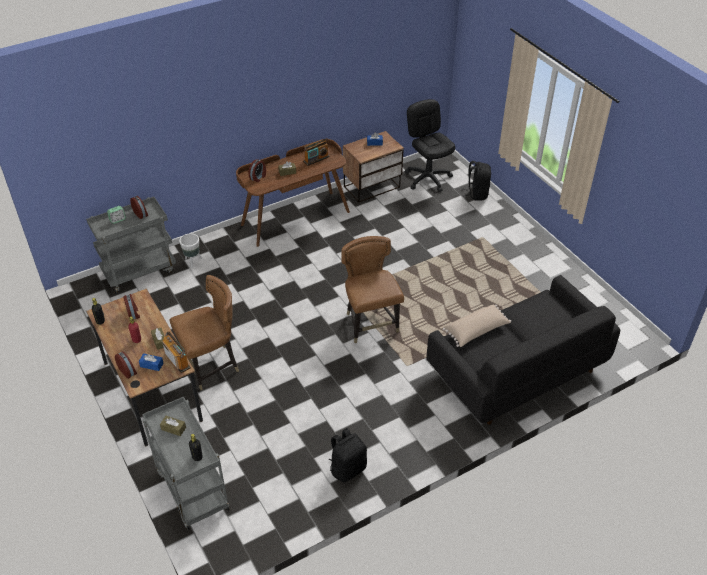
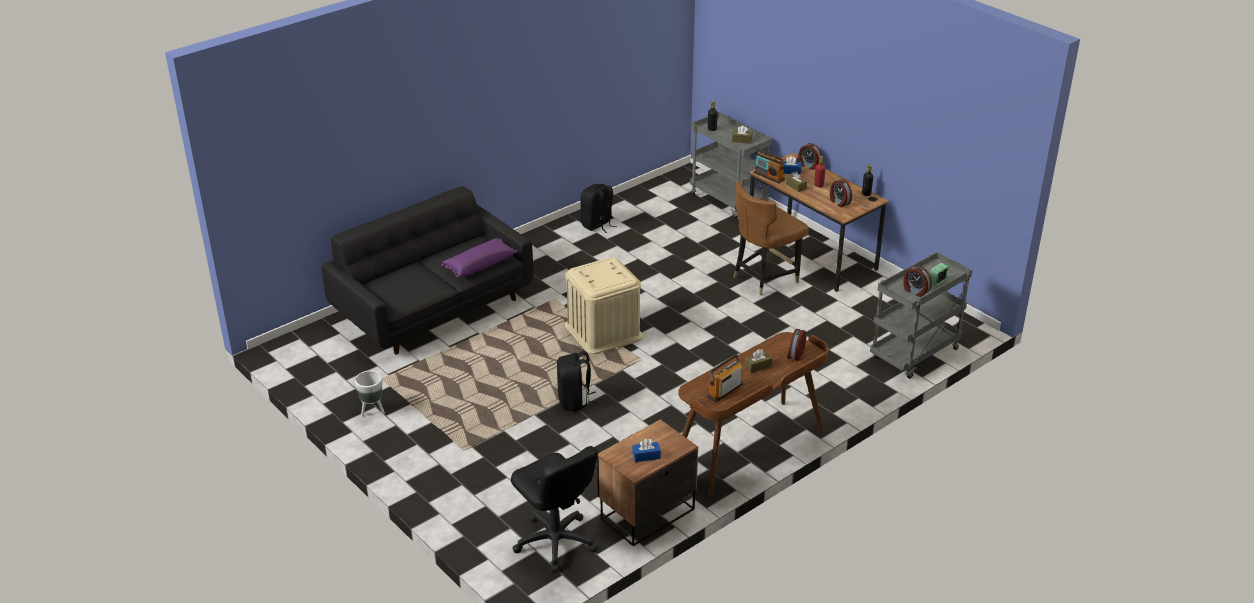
camera: 170 degrees right, 10 degrees down
(193, 261) = (856, 373): white planter -> white planter (372, 411)
(370, 324) = (603, 331): brown chair -> beige storage box
(476, 193) = (471, 522): black backpack -> black backpack (574, 401)
(476, 331) = (479, 265): beige pillow -> purple pillow

